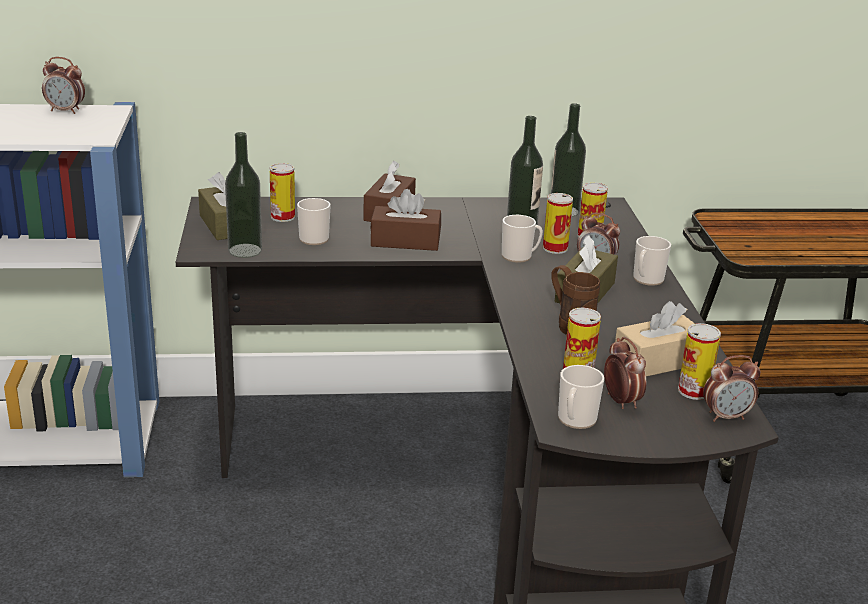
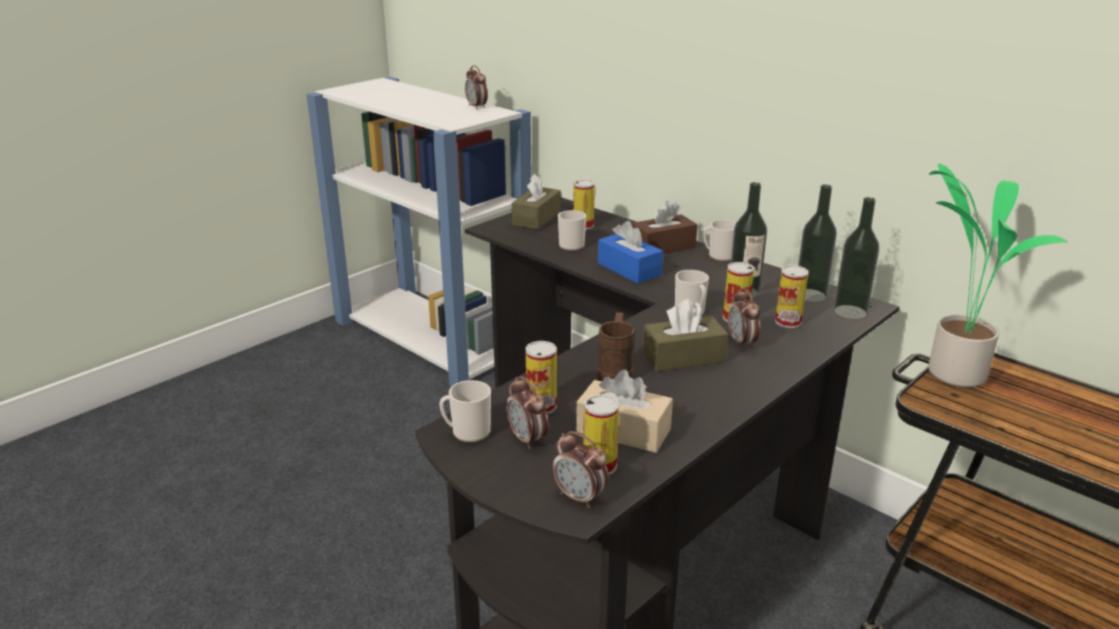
camera: 50 degrees right, 0 degrees up
(245, 250) = (515, 237): bottle -> bottle (850, 312)
(405, 241) = (629, 269): brown tissue box -> blue tissue box
(621, 401) = (527, 439): alarm clock -> alarm clock turned 120 degrees clockwise
(646, 280) = (761, 372): mug -> mug (718, 256)
(725, 231) = (953, 372): none -> potted plant

